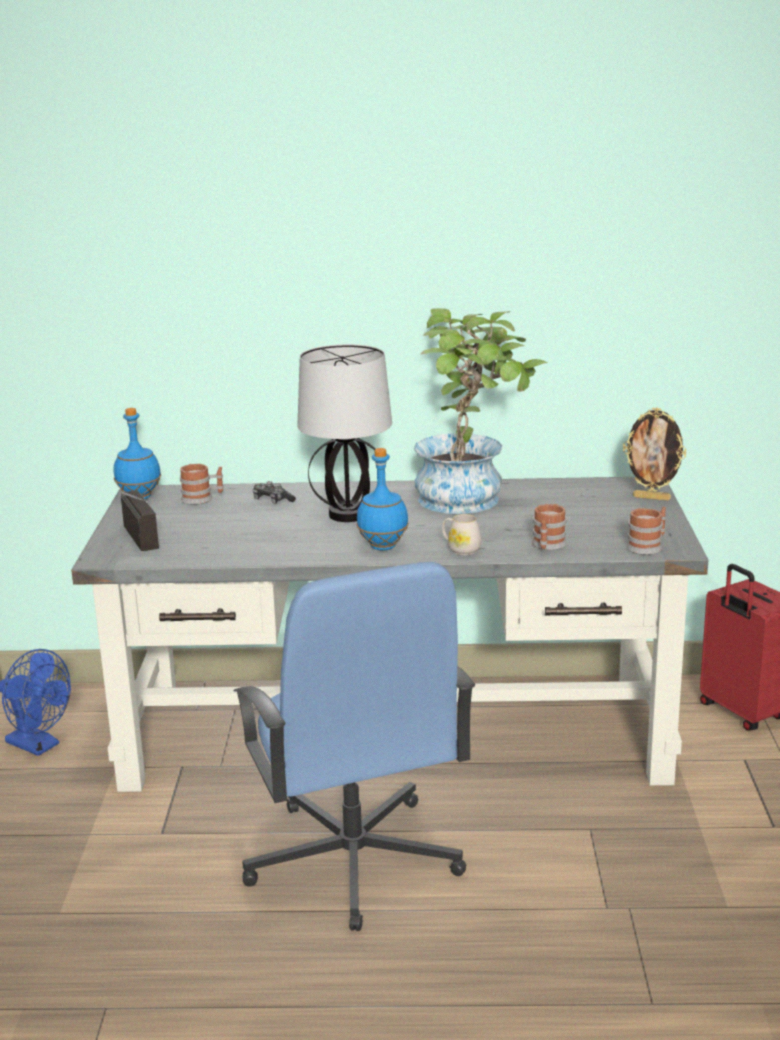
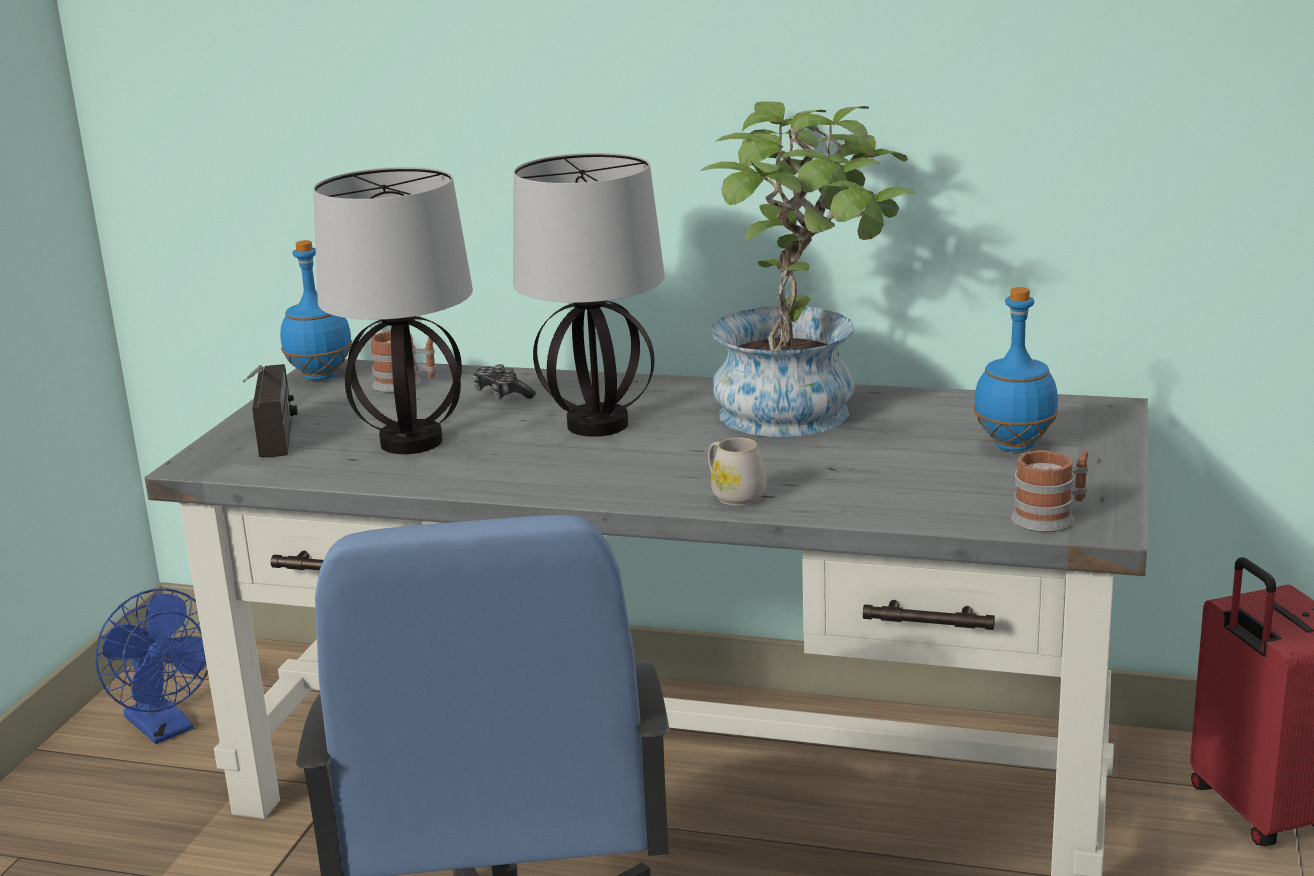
camera: 15 degrees right, 0 degrees up
(236, 534) = (412, 443): none -> table lamp
(383, 547) = (615, 481): blue bottle -> blue bottle (1014, 446)
(547, 546) = (879, 502): mug -> none
(652, 498) = (1105, 434): picture frame -> none

